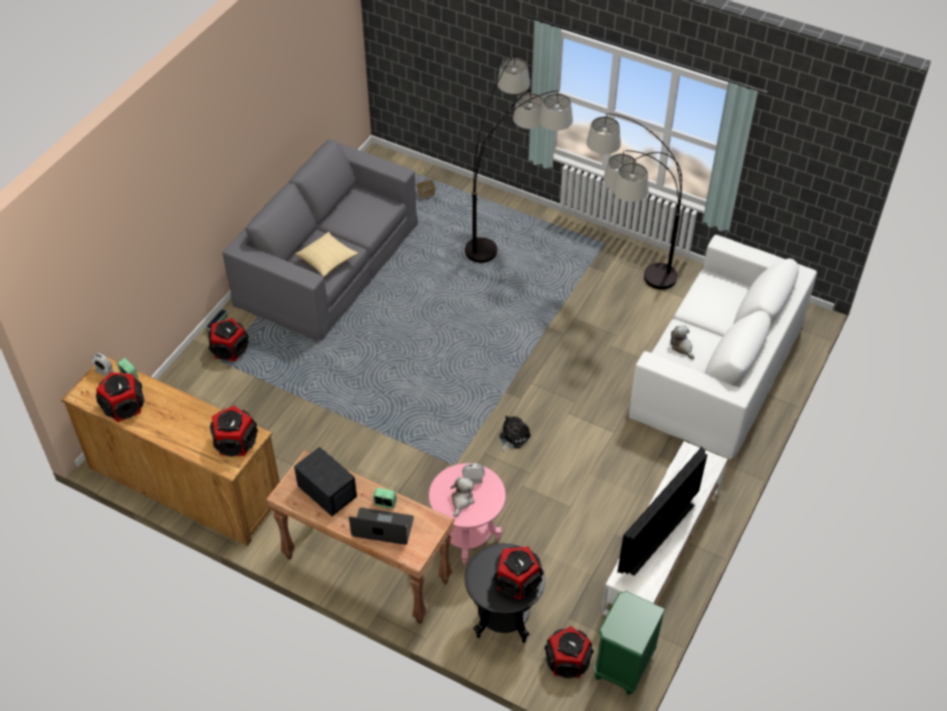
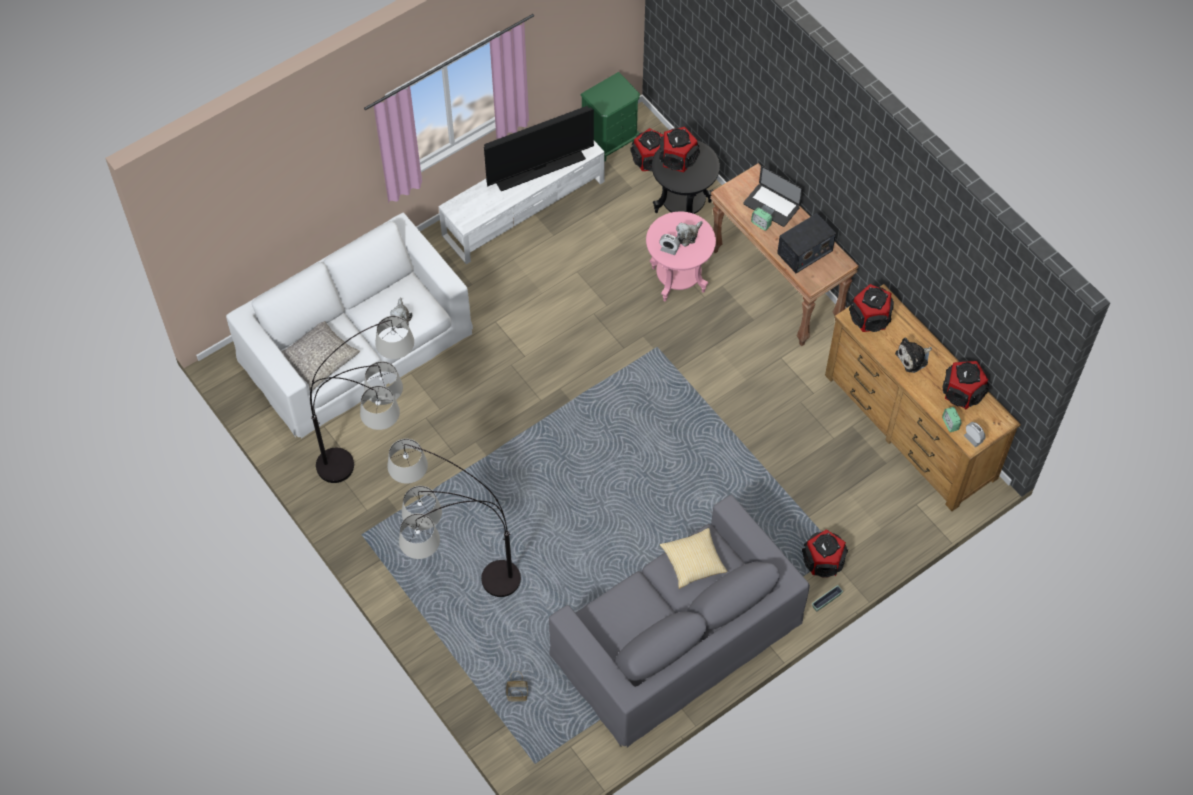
camera: 155 degrees left, 10 degrees up
(327, 491) = (804, 252): radio -> radio turned 105 degrees counterclockwise
(513, 437) = (589, 352): plush toy -> plush toy (913, 358)
(722, 292) = (318, 359): none -> grey pillow

